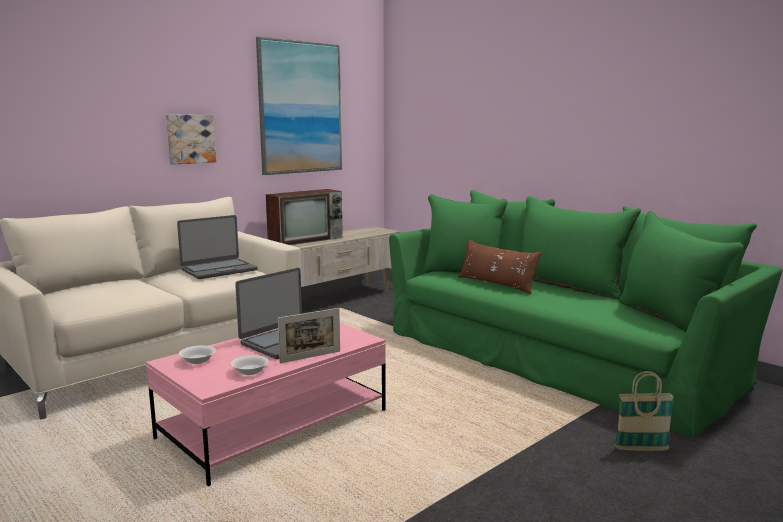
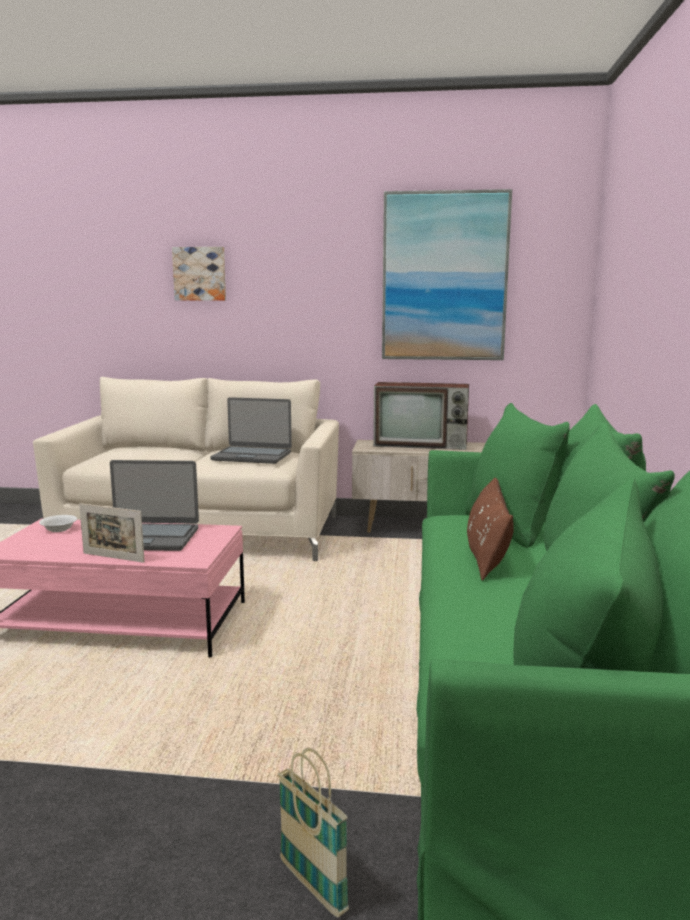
camera: 50 degrees right, 0 degrees up
(190, 139) = (294, 313): picture -> picture (200, 274)
(249, 371) = (50, 551): white bowl -> none

